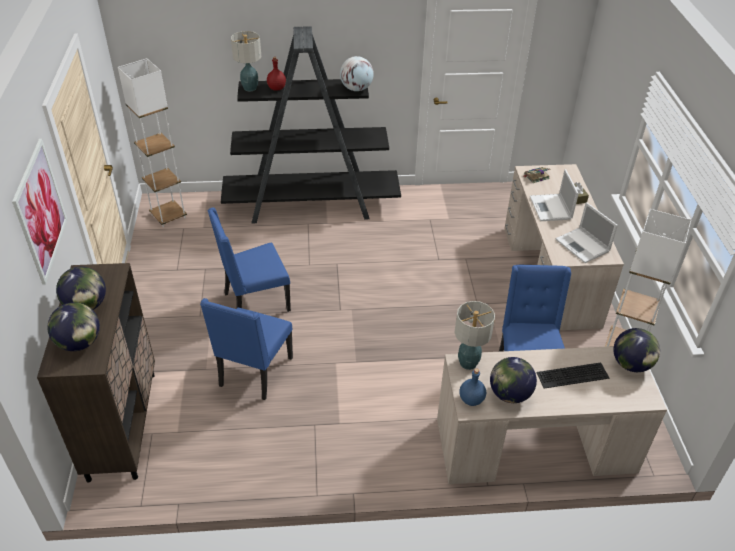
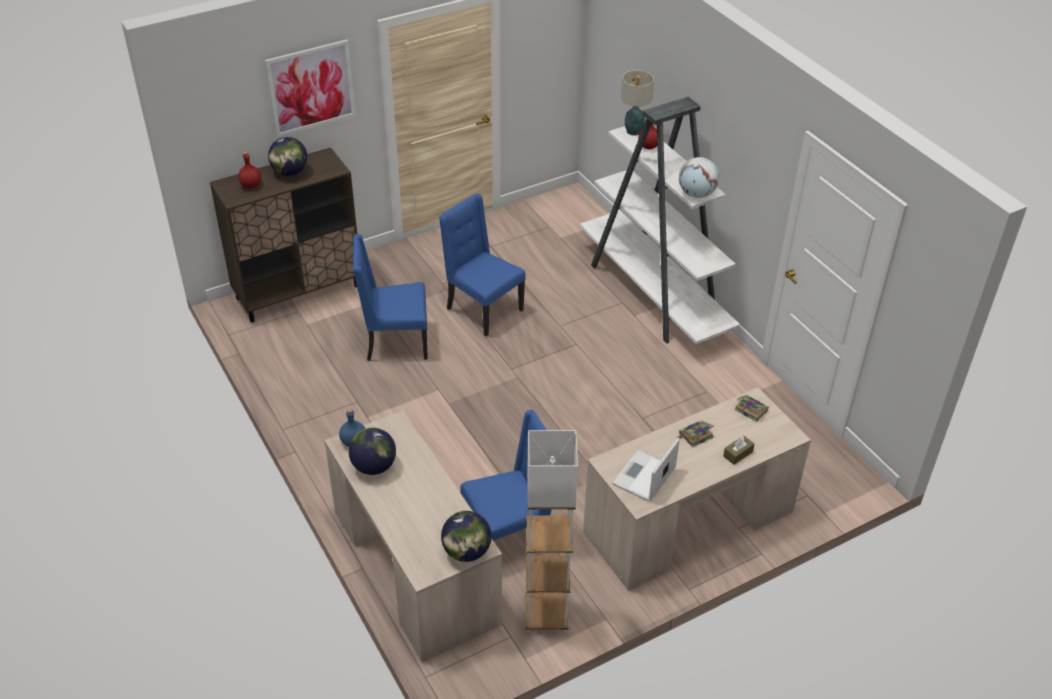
camera: 65 degrees right, 0 degrees up
(79, 343) = (250, 185): globe -> red bottle
(168, 216) = (558, 211): white floor lamp -> none
(312, 205) = (654, 295): black bookcase -> white bookcase
(467, 363) = (399, 428): table lamp -> none
(551, 208) = (695, 435): laptop -> book
(572, 376) = (423, 508): keyboard -> none

